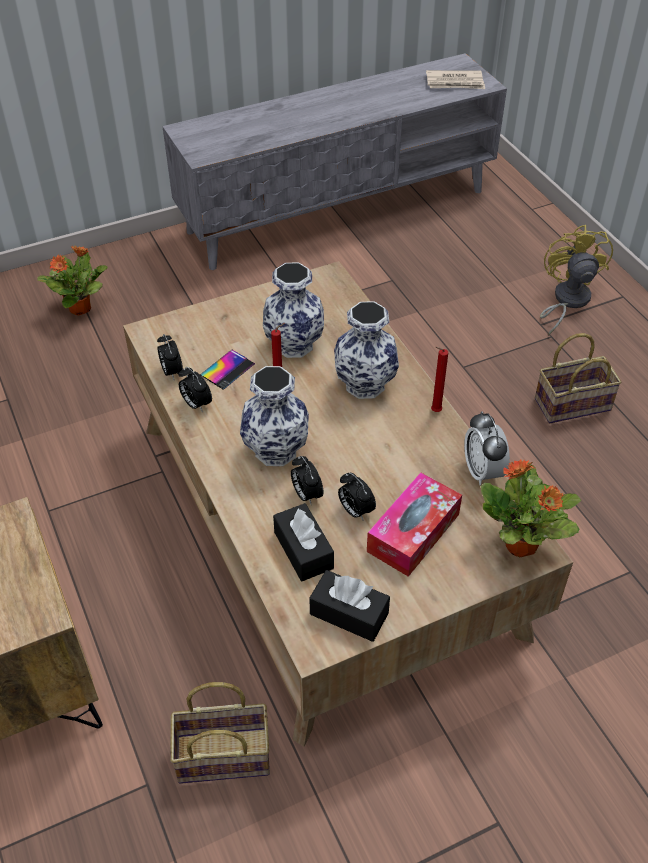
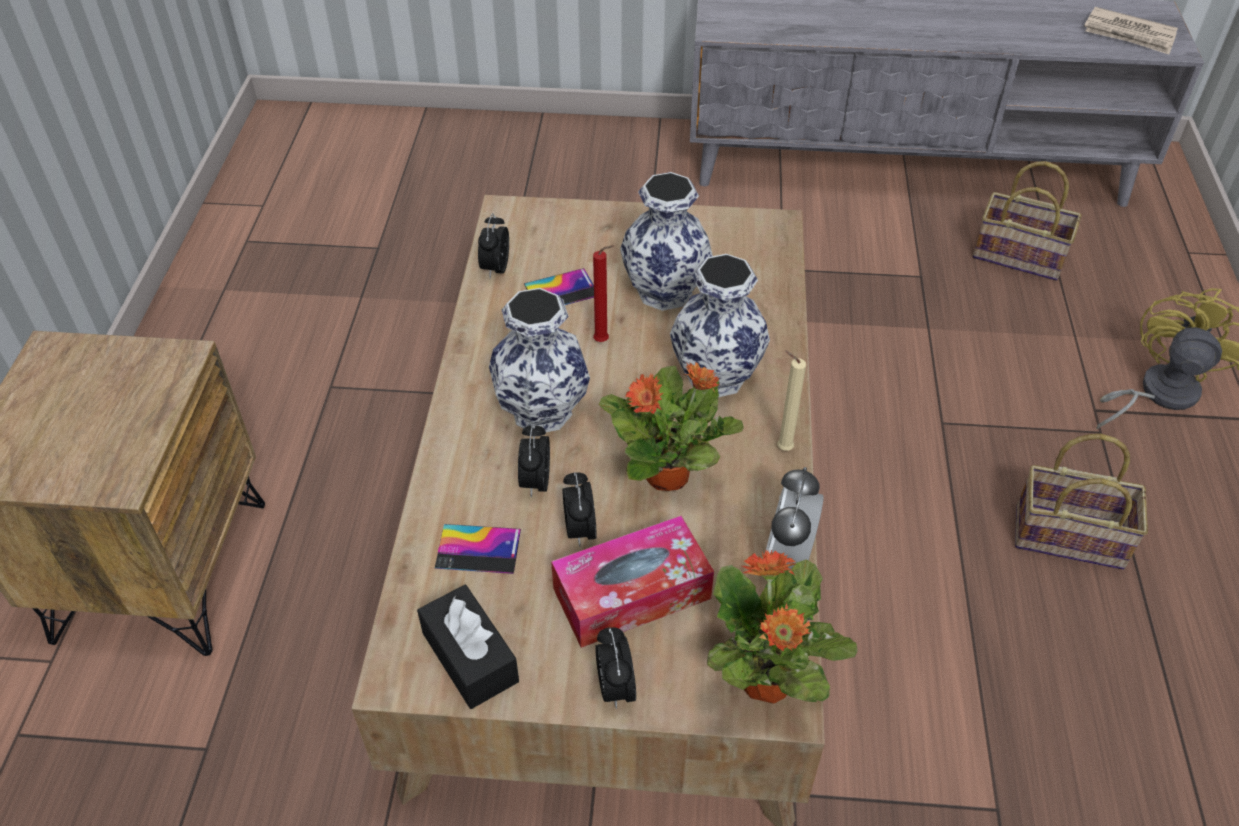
camera: 30 degrees right, 0 degrees up
(81, 308) = (524, 177): potted plant -> potted plant (669, 475)
(196, 404) = (493, 316): alarm clock -> alarm clock (615, 687)
(225, 754) = (311, 762): basket -> basket (1021, 256)
(303, 550) = (478, 549): black tissue box -> phone
(434, 411) = (781, 448): red candle -> beige candle

